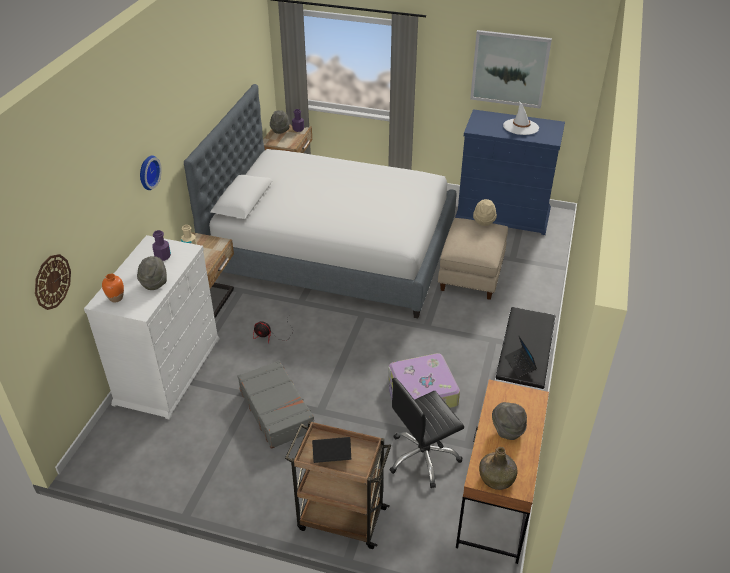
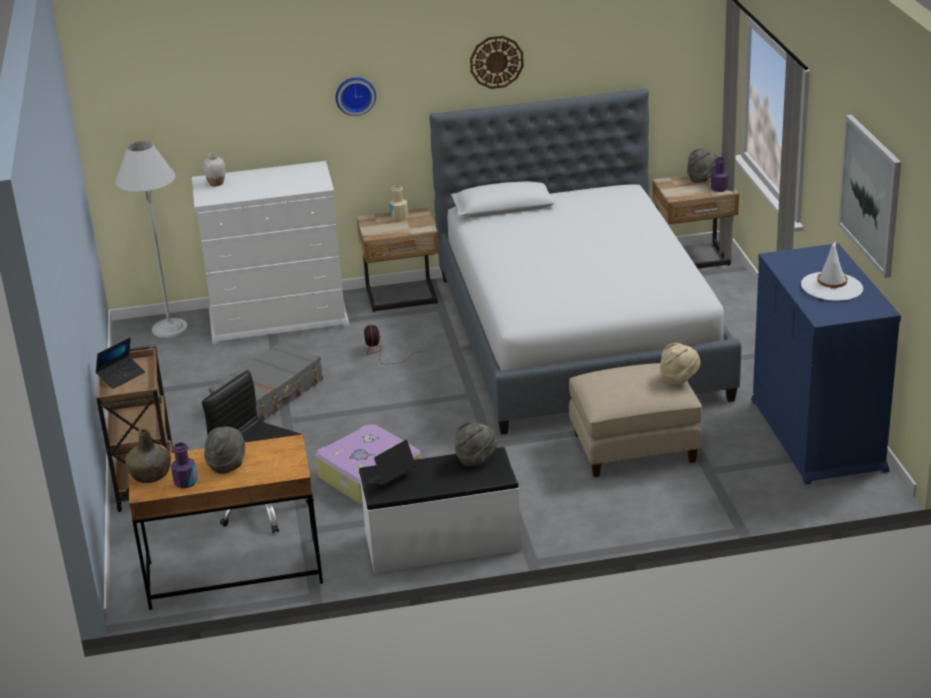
camera: 65 degrees right, 10 degrees down
(52, 281) = (158, 126): wall clock -> wall clock (496, 62)
(116, 298) = (216, 183): orange vase -> white vase
(117, 438) = (170, 329): none -> white floor lamp
(154, 282) = (253, 190): grey hat -> grey hat (476, 459)
(163, 256) = (297, 179): purple bottle -> purple bottle (185, 482)
(331, 457) = (121, 376): laptop -> laptop turned 75 degrees clockwise

